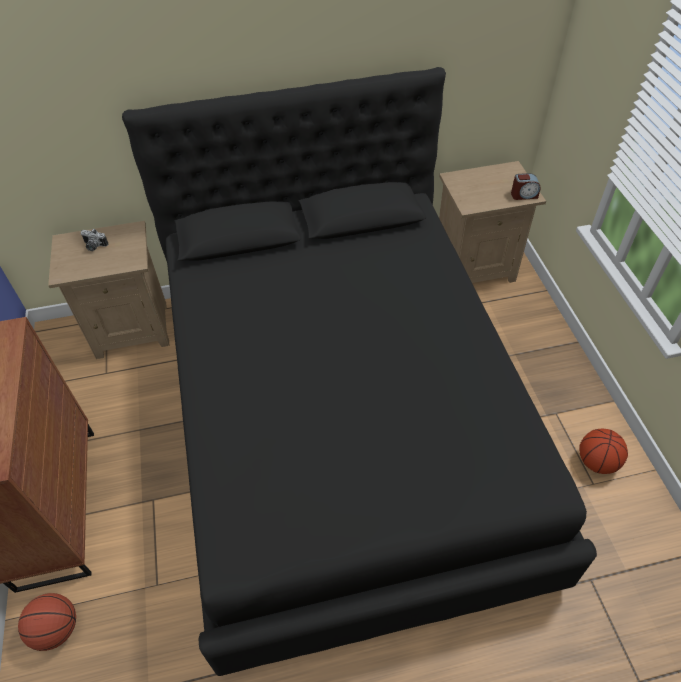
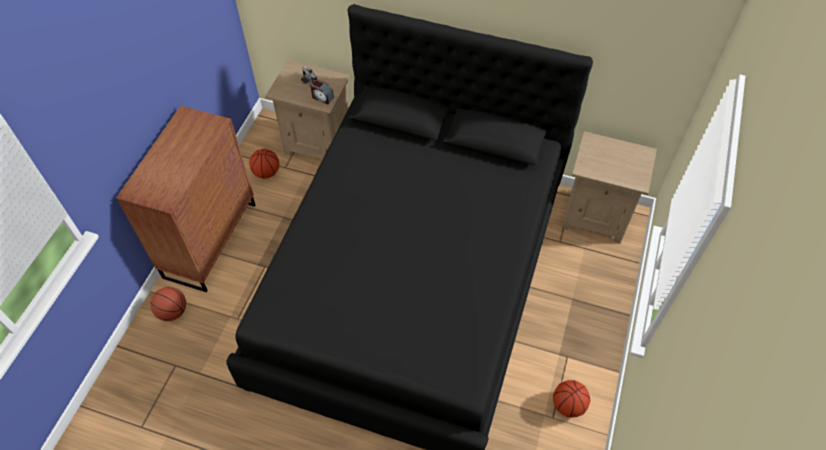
camera: 30 degrees right, 5 degrees up
(85, 390) = (266, 173): none -> basketball
(524, 195) = (634, 180): alarm clock -> alarm clock (322, 97)

